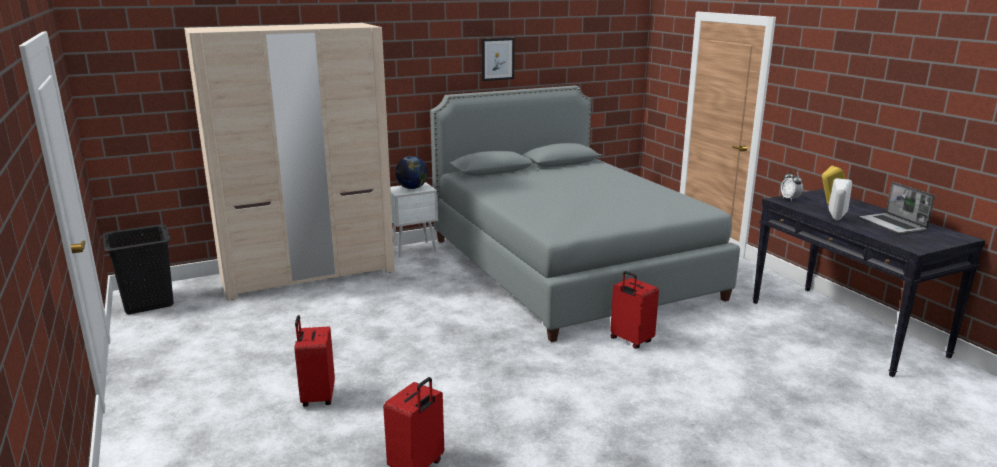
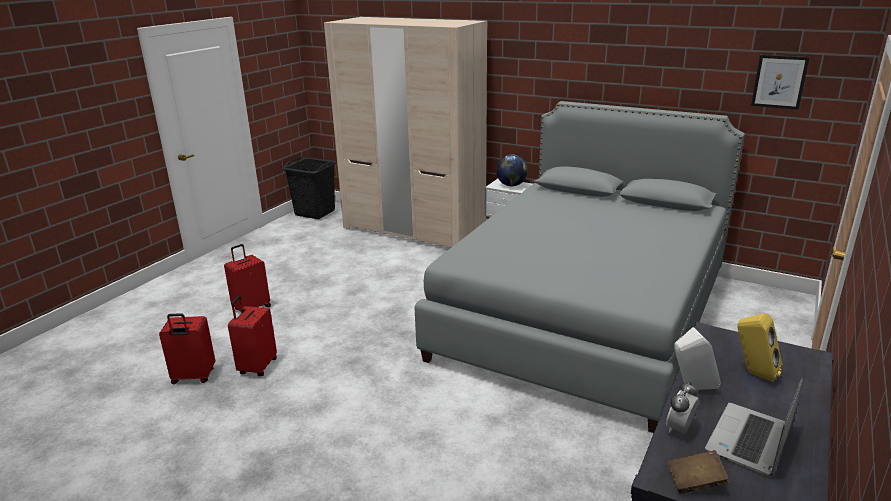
camera: 55 degrees right, 5 degrees up
(497, 59) = (626, 70): picture -> picture (779, 81)
(630, 341) = (474, 400): red suitcase -> red suitcase (257, 367)
(790, 199) = (729, 339): alarm clock -> alarm clock (679, 429)
(923, 243) = (695, 482): none -> brown book

